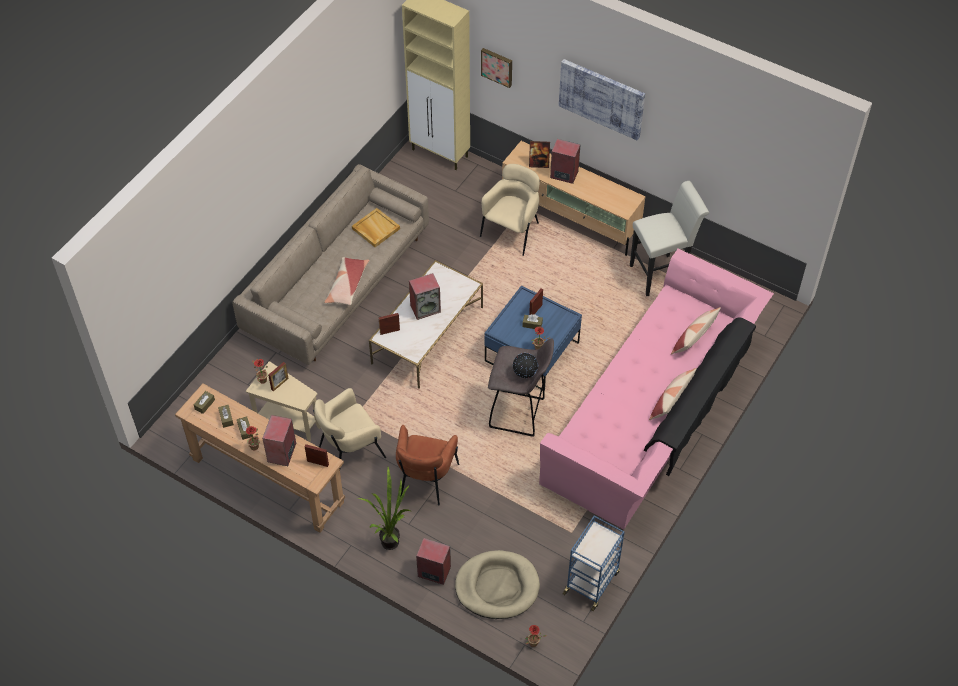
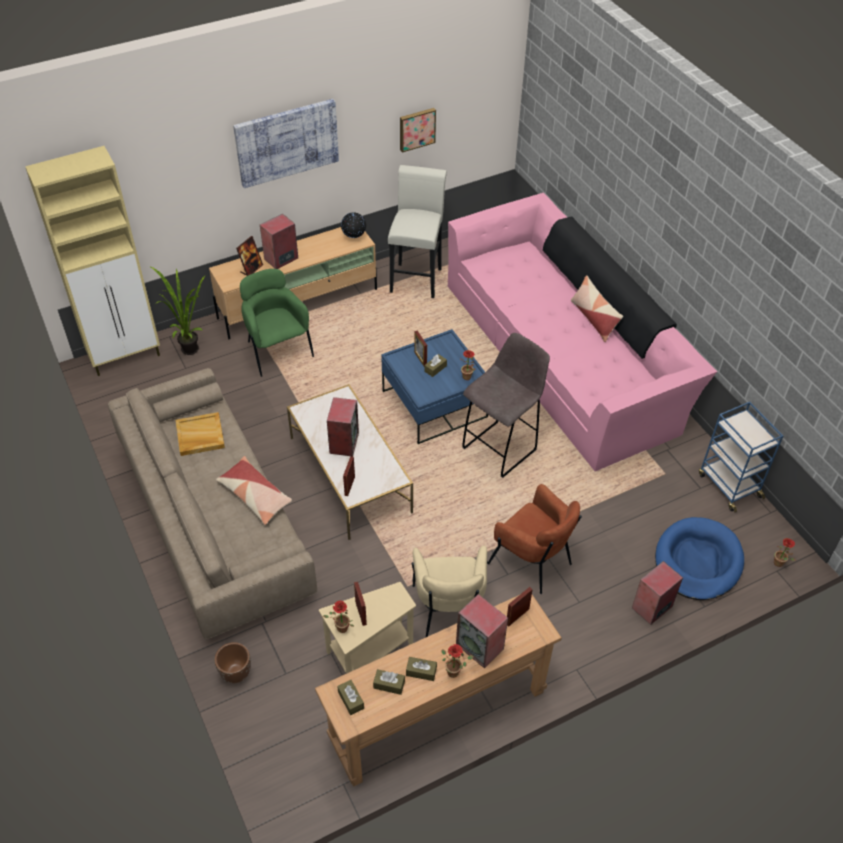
camera: 60 degrees left, 5 degrees down
(232, 359) = (235, 673): none -> brown planter
(392, 539) = (590, 626): potted plant -> potted plant (188, 347)
(497, 66) = (155, 198): picture -> picture (416, 129)
(497, 586) = (697, 561): beige dog bed -> blue dog bed
(512, 231) = (277, 350): beige armchair -> green armchair
(524, 374) = (512, 390): globe -> globe (354, 238)
(694, 338) = (535, 272): pillow -> none

